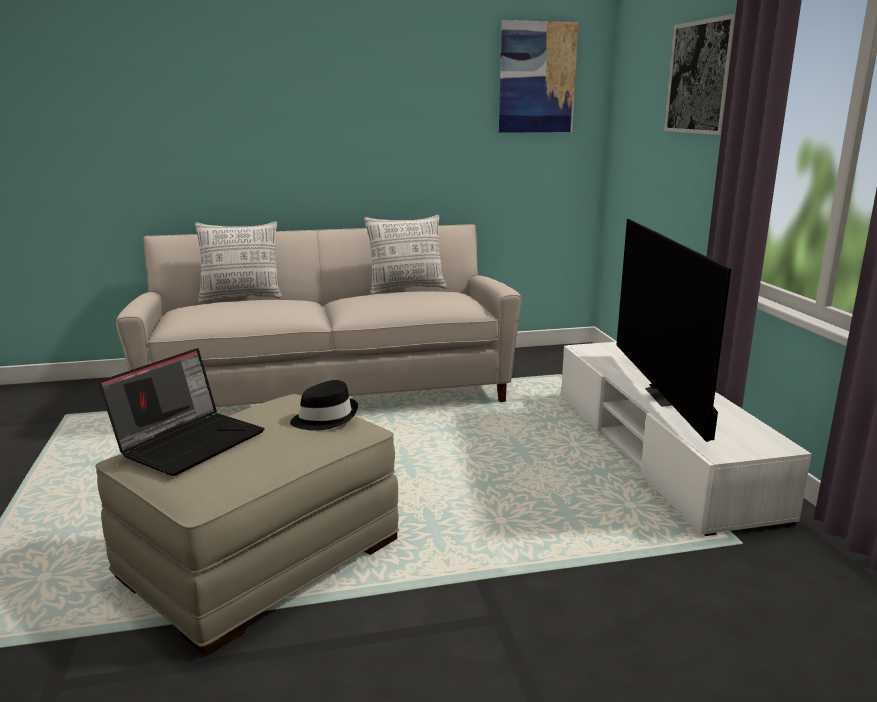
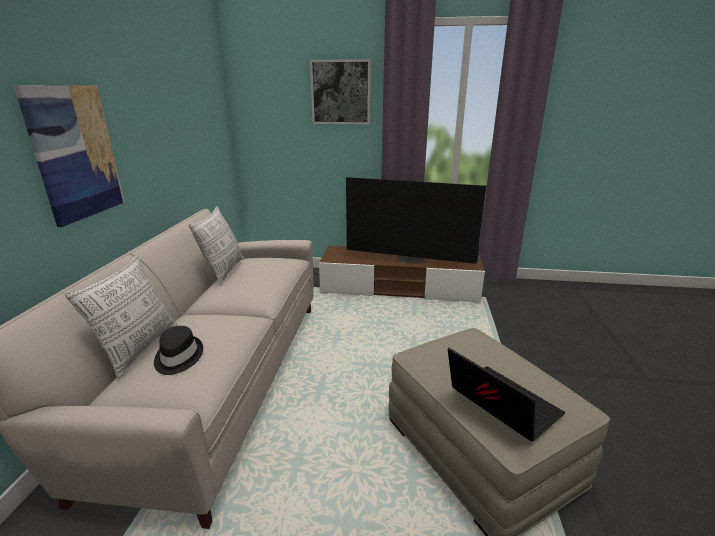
camera: 70 degrees left, 5 degrees up
(325, 418) = (464, 343): black hat -> black hat (178, 357)
(537, 78) = (202, 89): picture -> picture (75, 153)
(658, 451) = (399, 288): white tv stand -> brown tv stand

